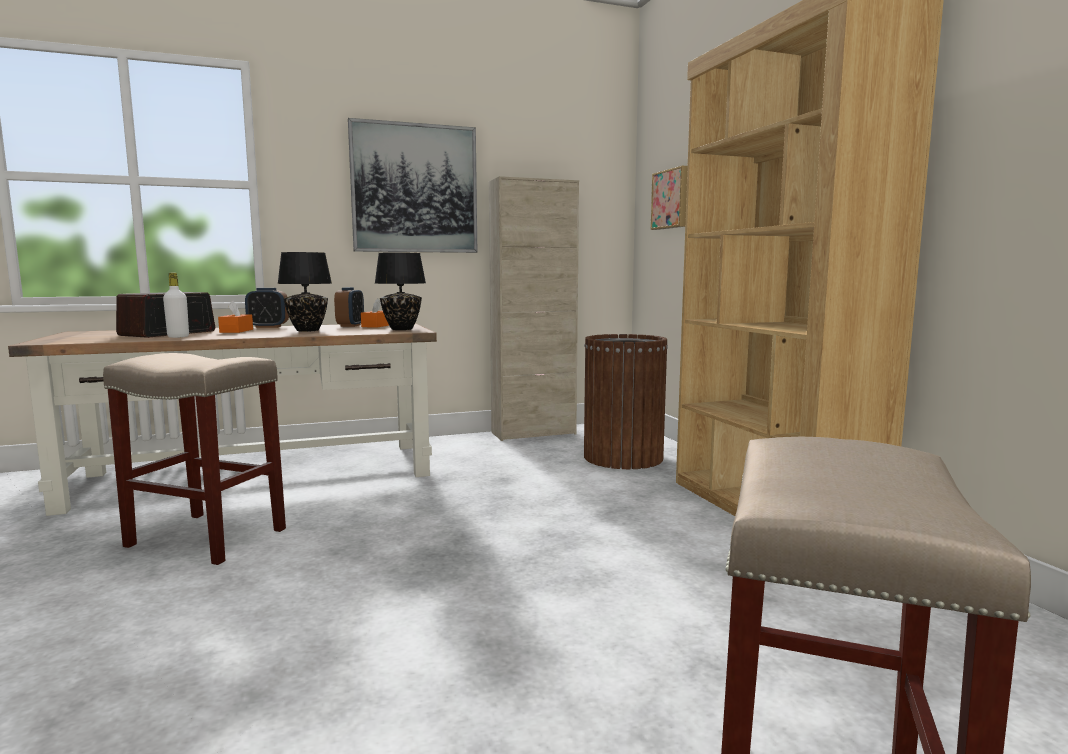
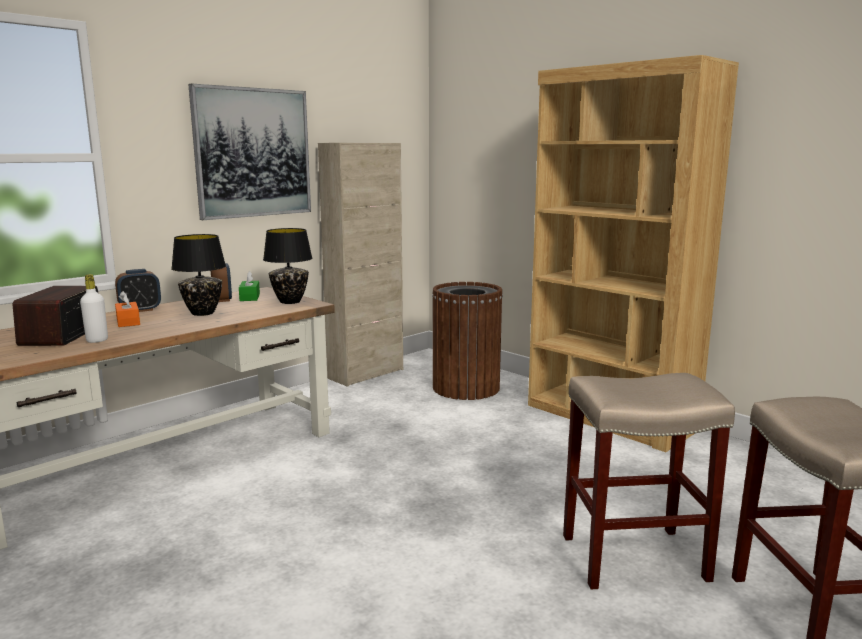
camera: 25 degrees left, 5 degrees up
(204, 537) = (205, 536): beige stool -> beige stool (632, 558)
(377, 326) = (249, 297): orange tissue box -> green tissue box
(671, 199) = (477, 160): picture -> none

